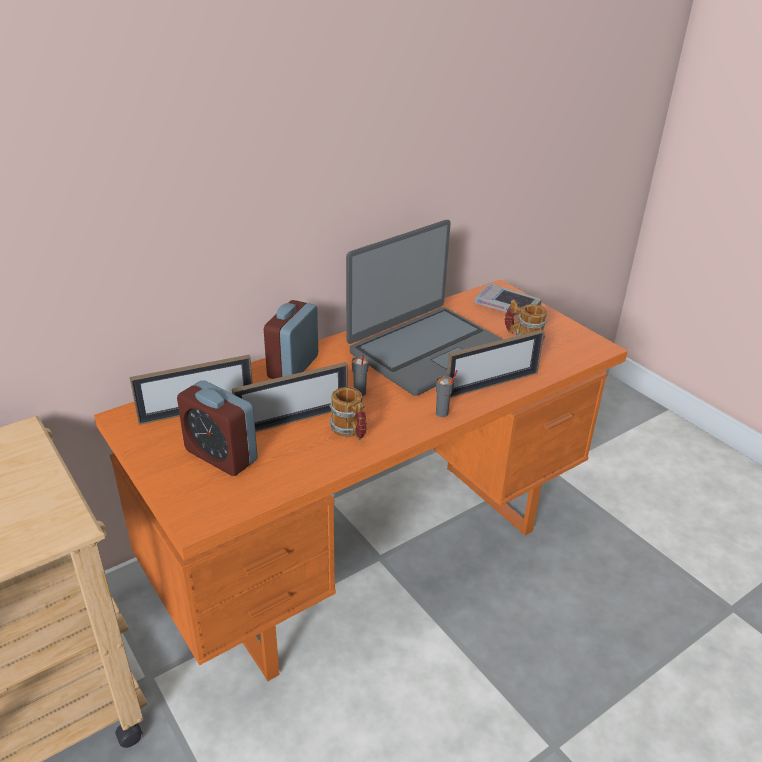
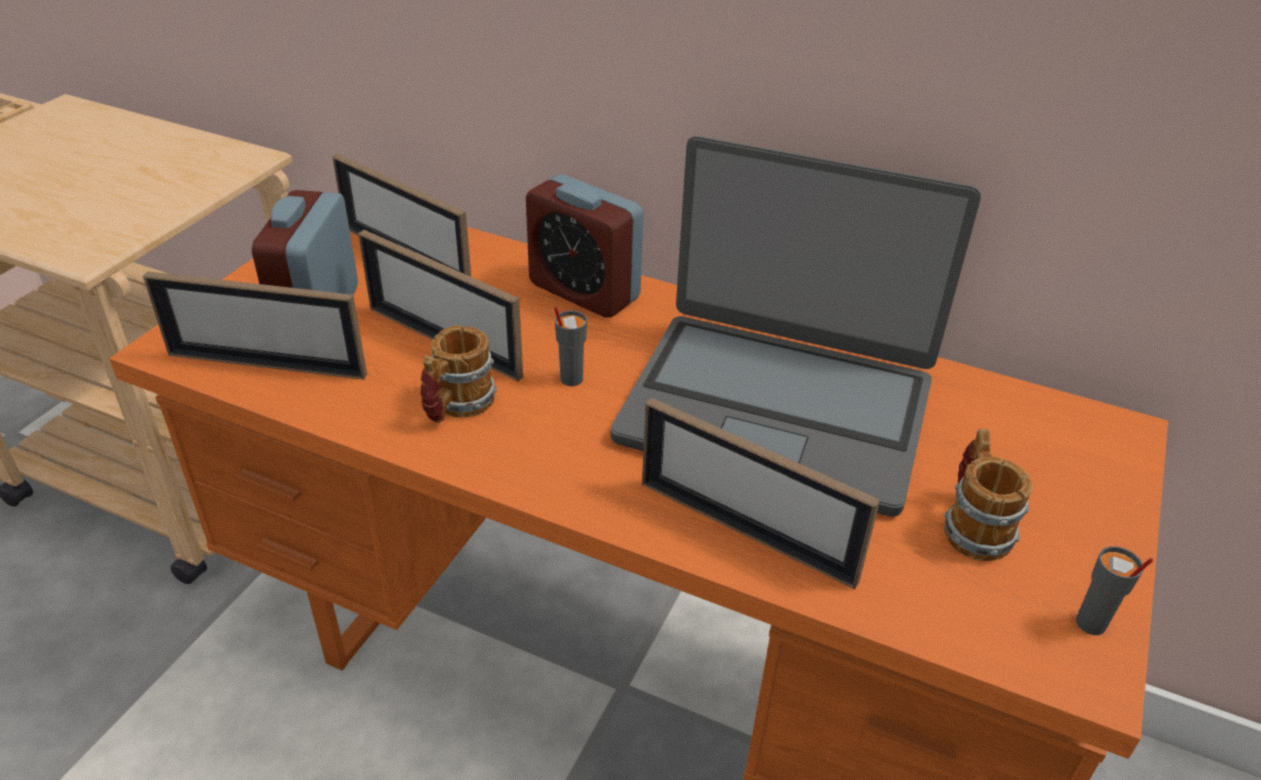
camera: 60 degrees right, 5 degrees up
(254, 485) = (267, 365): none -> picture frame
(293, 367) = (584, 291): alarm clock -> alarm clock turned 135 degrees counterclockwise
(442, 413) = (589, 494): grey cup -> grey cup (1091, 624)
(507, 306) = (1068, 462): book -> none

